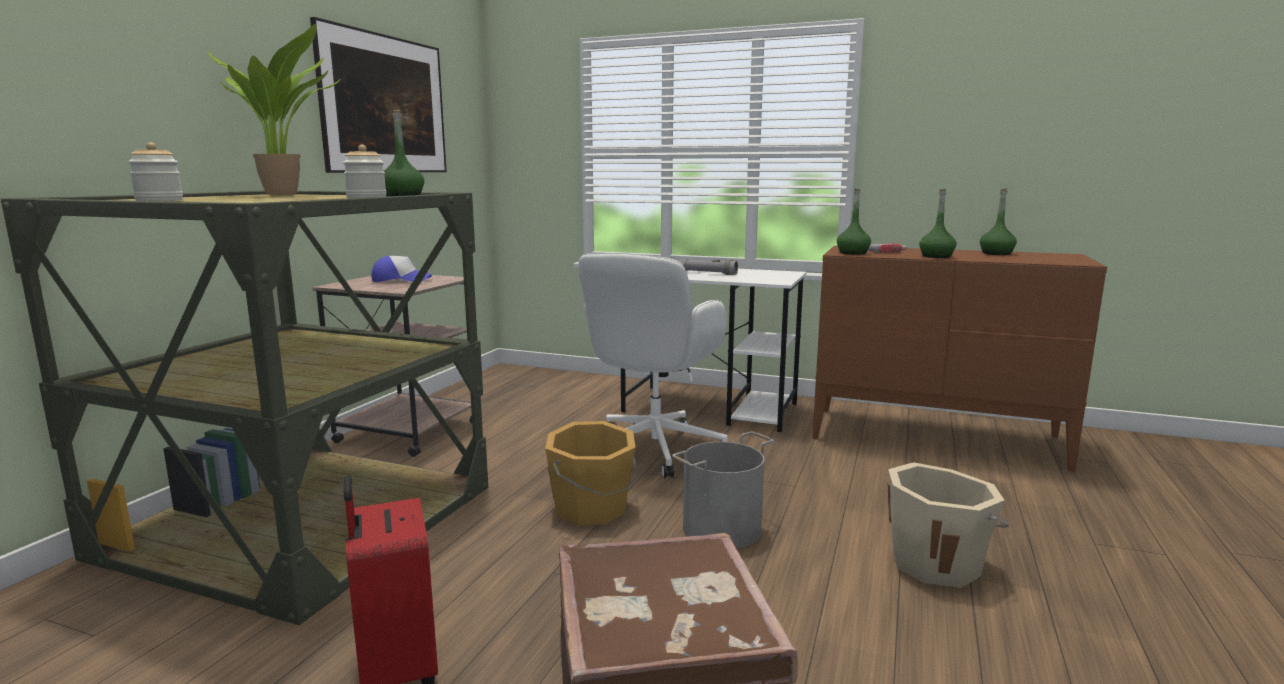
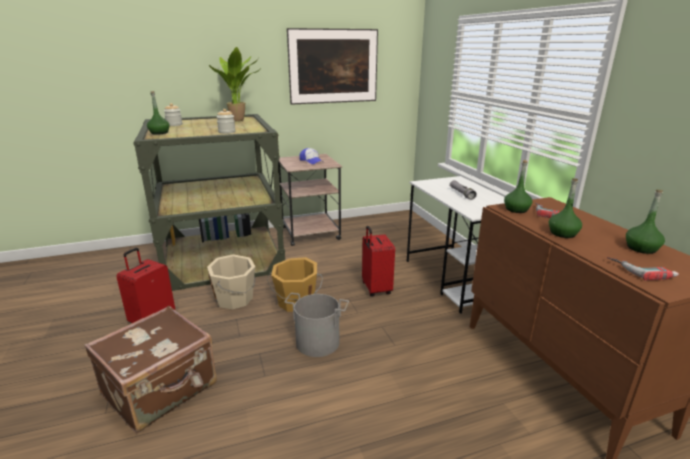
camera: 50 degrees right, 10 degrees up
(403, 196) = (251, 131): green bottle -> green bottle (159, 133)
(654, 450) = (375, 289): white office chair -> red suitcase
(936, 563) = (361, 427): beige bucket -> beige bucket (235, 299)
(1040, 260) = (641, 270): none -> power drill

